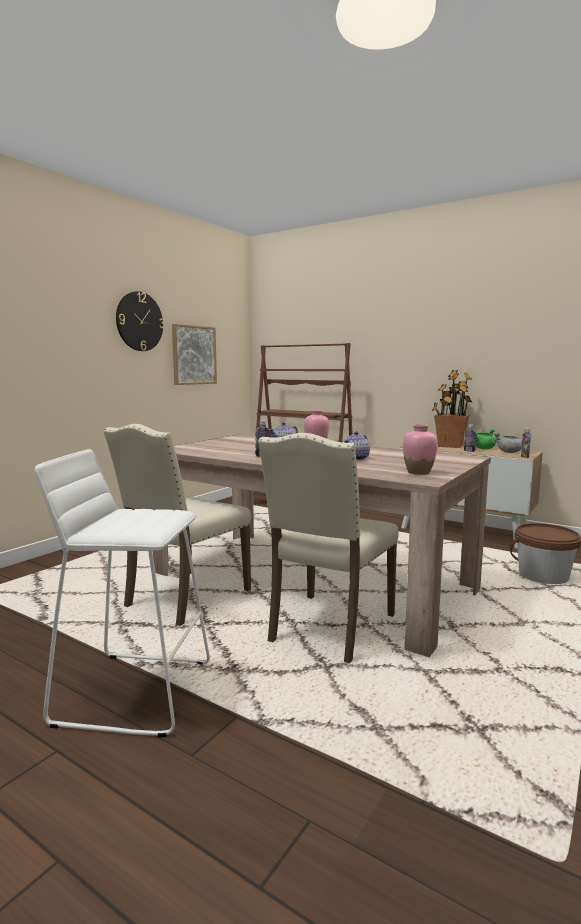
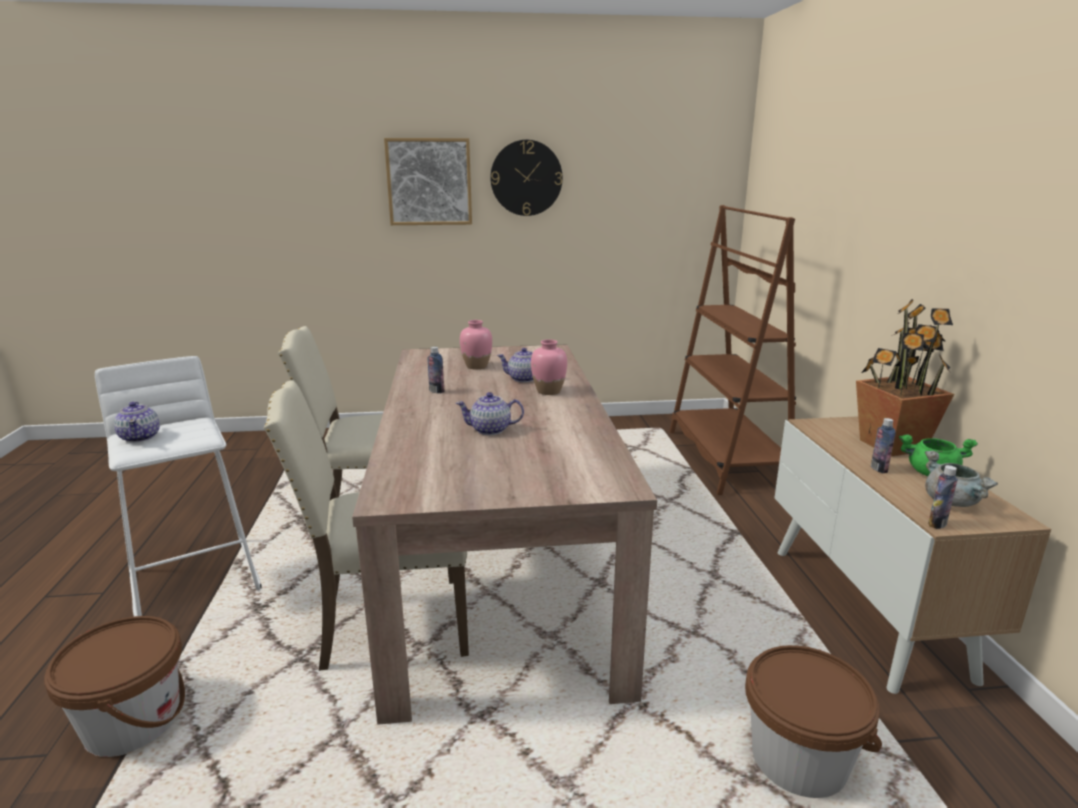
camera: 50 degrees right, 10 degrees up
(120, 526) = (140, 437): none -> teapot
(194, 355) = (617, 218): picture -> picture (429, 182)
(315, 760) = (133, 721): none -> brown bucket
(418, 472) = (436, 484): pink vase -> pink vase (476, 366)

